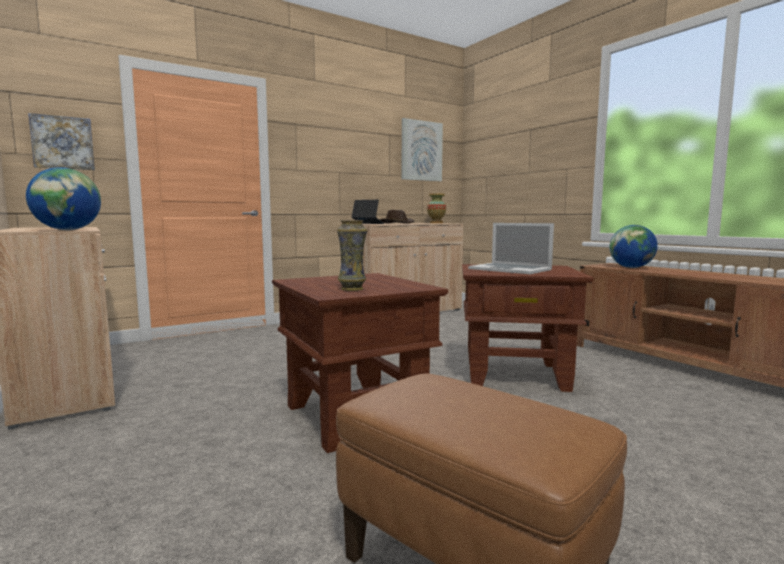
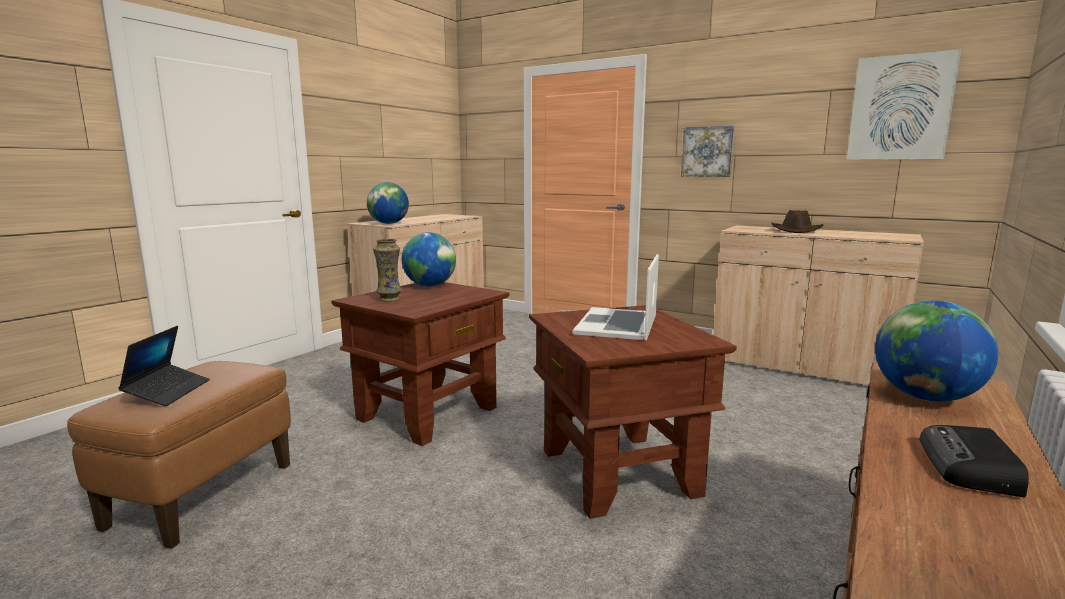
camera: 65 degrees right, 5 degrees up
(62, 143) = (488, 148): picture -> picture (707, 152)
(308, 280) = (430, 286): none -> globe
(367, 223) = (740, 228): laptop -> laptop (168, 392)
(436, 223) = (888, 235): vase -> none
(705, 273) = (969, 467): none -> radio

